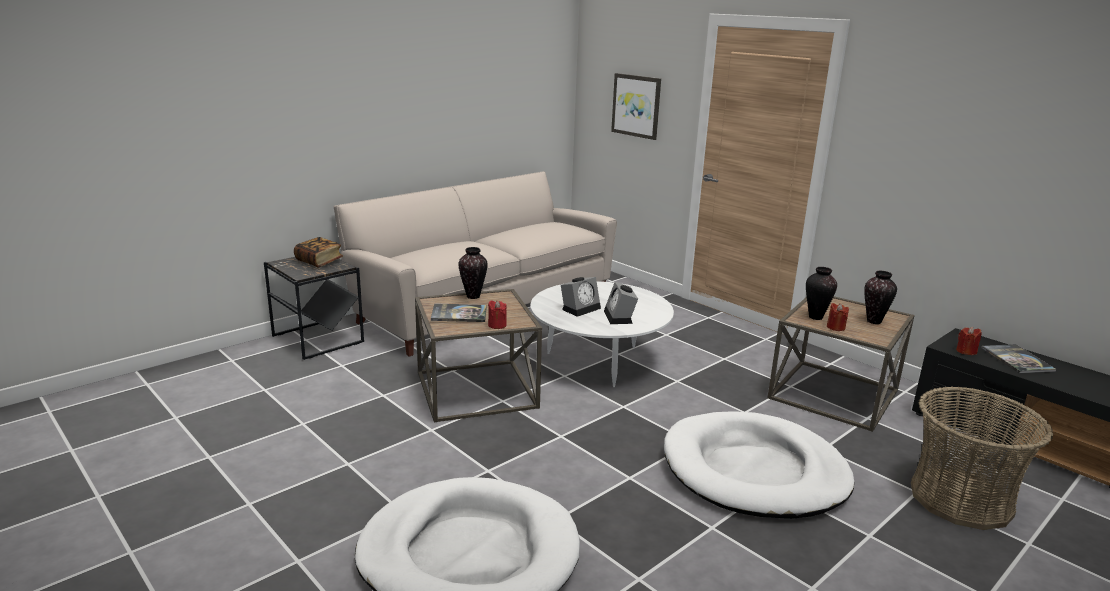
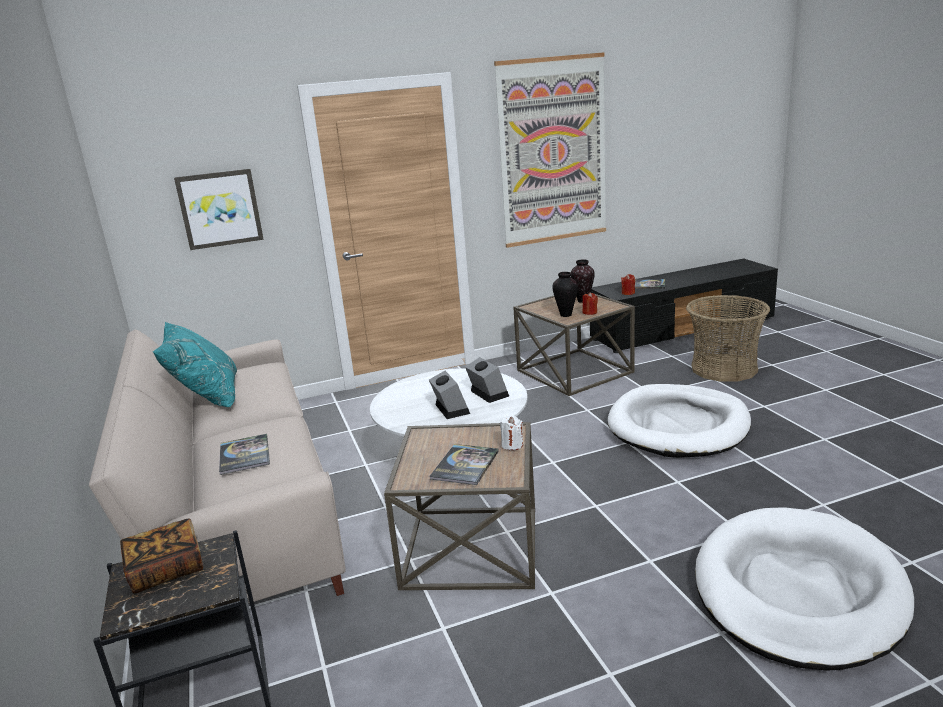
camera: 65 degrees left, 0 degrees up
(437, 249) = (244, 455): none -> book
(473, 296) = (415, 451): vase -> none
(497, 325) = (512, 445): red candle -> white candle
(517, 226) = (207, 397): none -> turquoise pillow
(620, 317) = (487, 393): alarm clock -> alarm clock turned 135 degrees counterclockwise
(953, 138) = (553, 151): none -> picture

